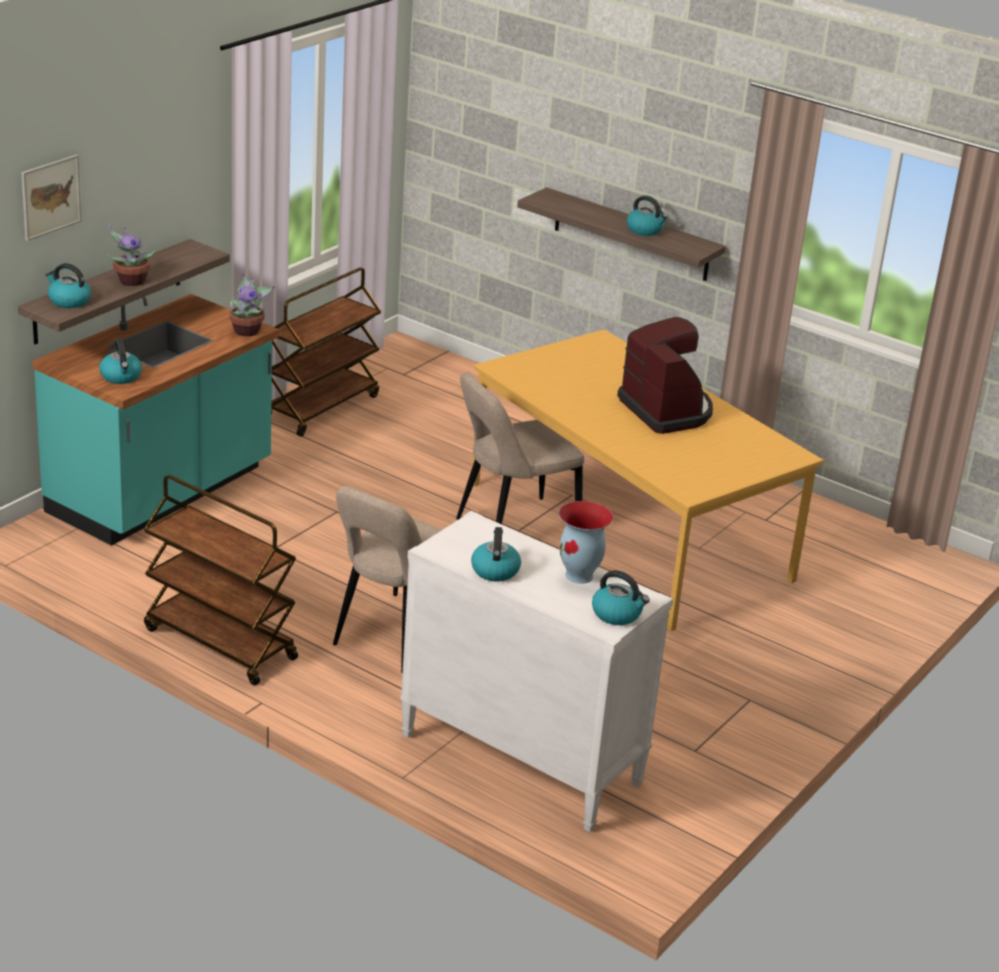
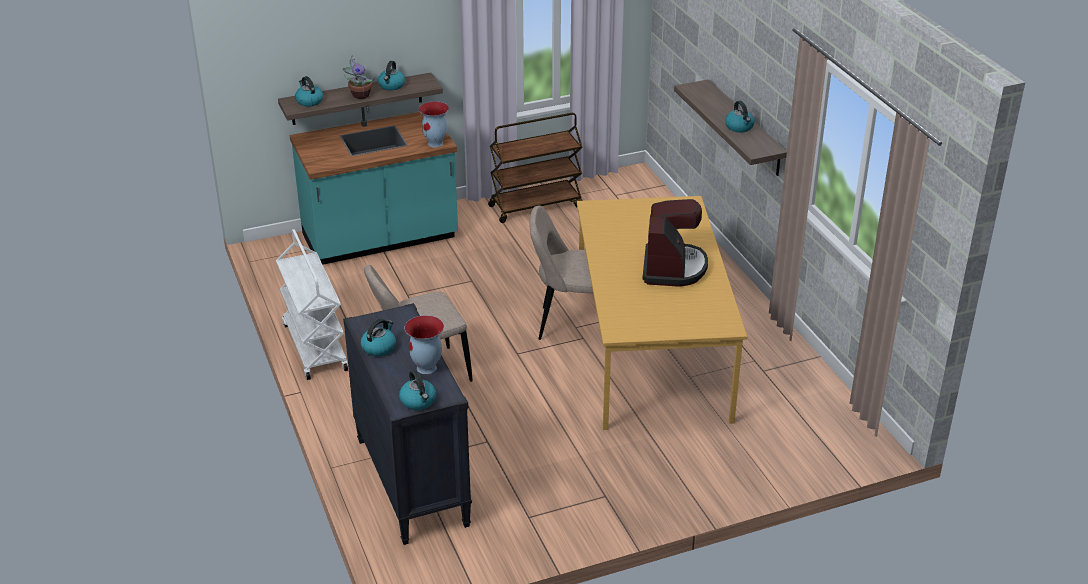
camera: 35 degrees right, 5 degrees up
(50, 197) = (303, 31): picture -> none
(121, 377) = (326, 157): kettle -> kettle (391, 86)
(218, 644) = (314, 347): brown cart -> white cart
(248, 331) = (436, 143): potted plant -> vase
(519, 759) = (411, 482): white dresser -> black dresser

